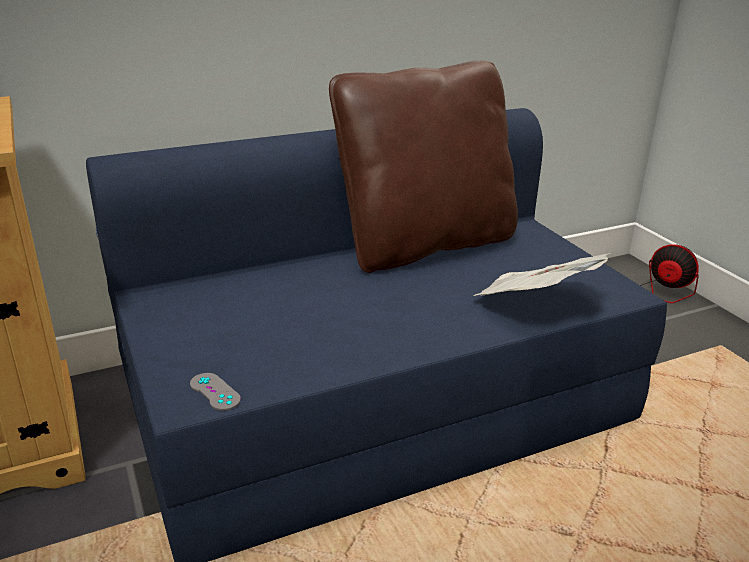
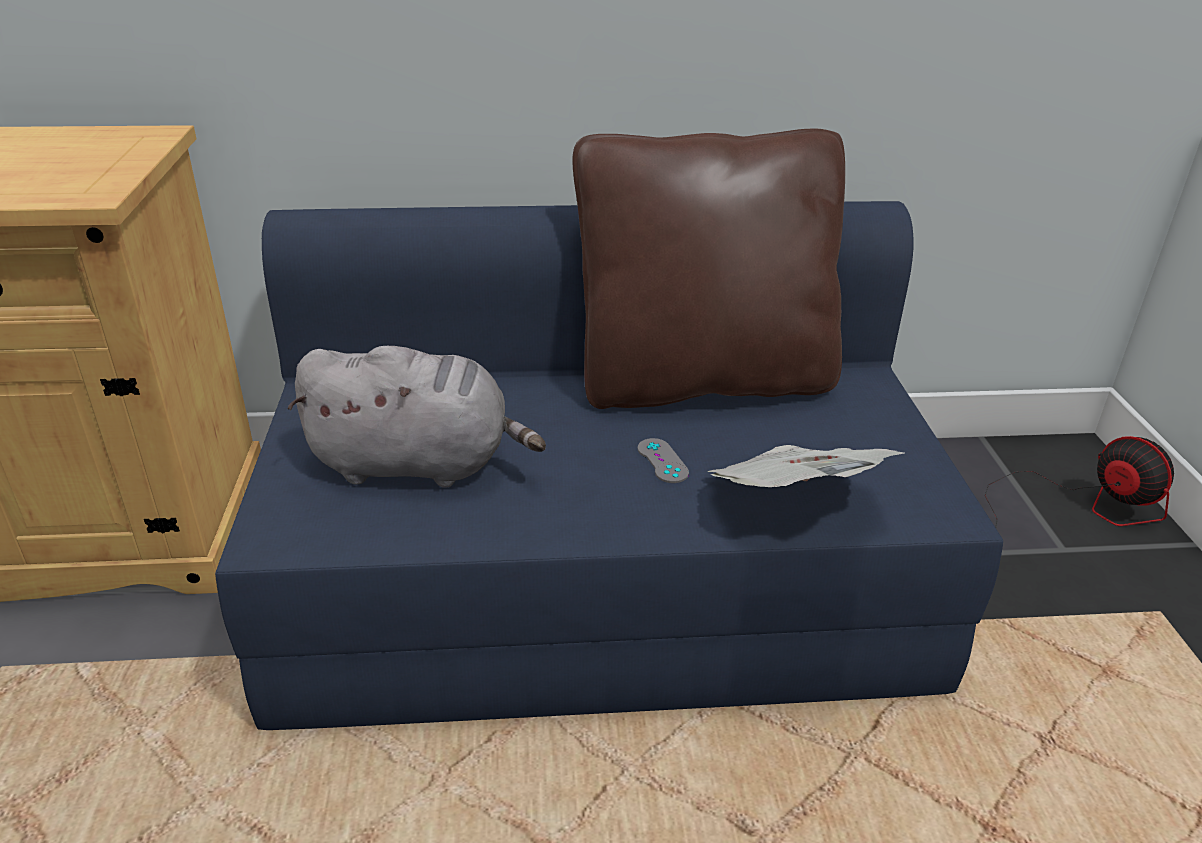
camera: 20 degrees right, 5 degrees up
(215, 392) = (310, 534): grey game controller -> grey game controller (662, 461)
(264, 330) = (419, 464): none -> grey plush toy

